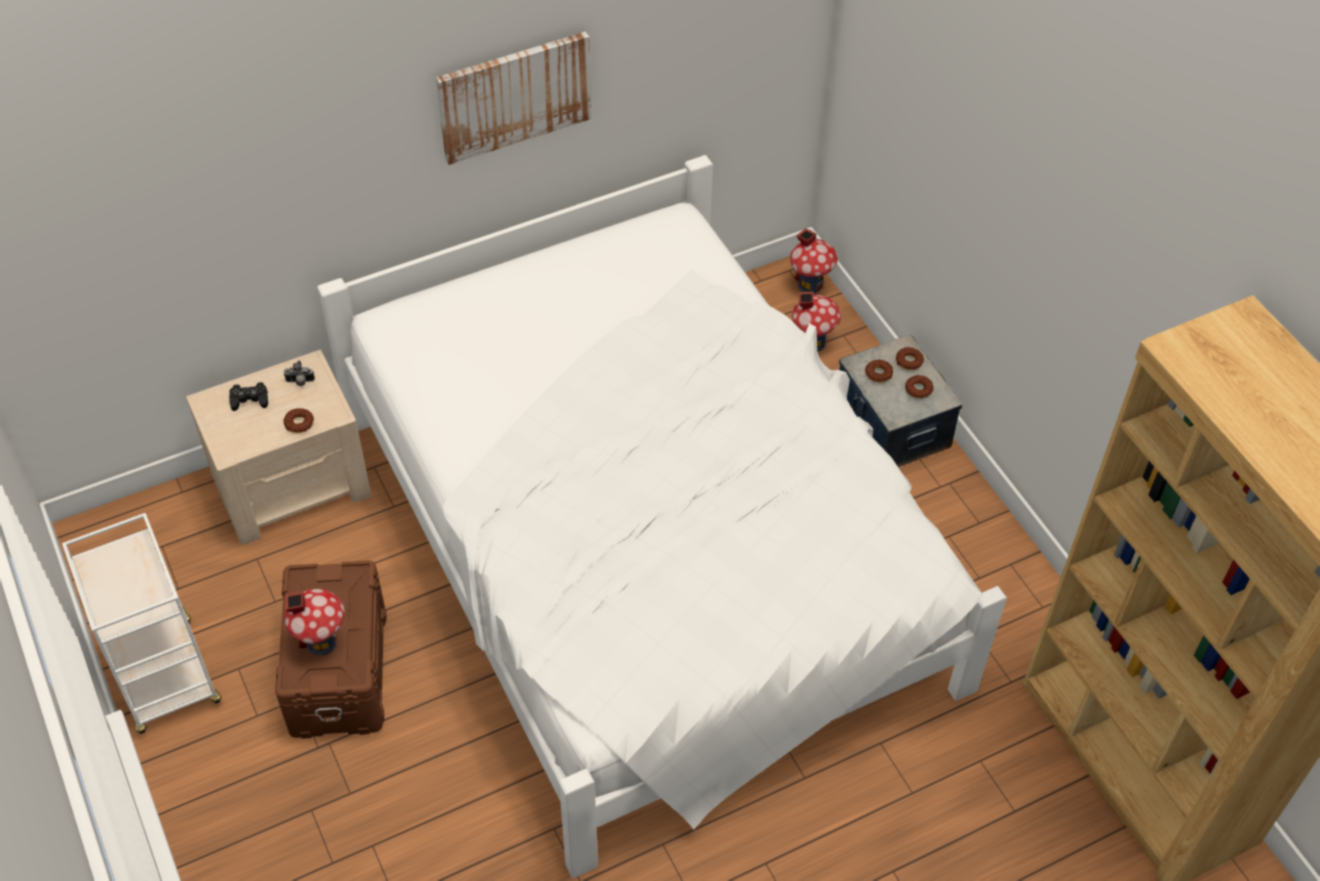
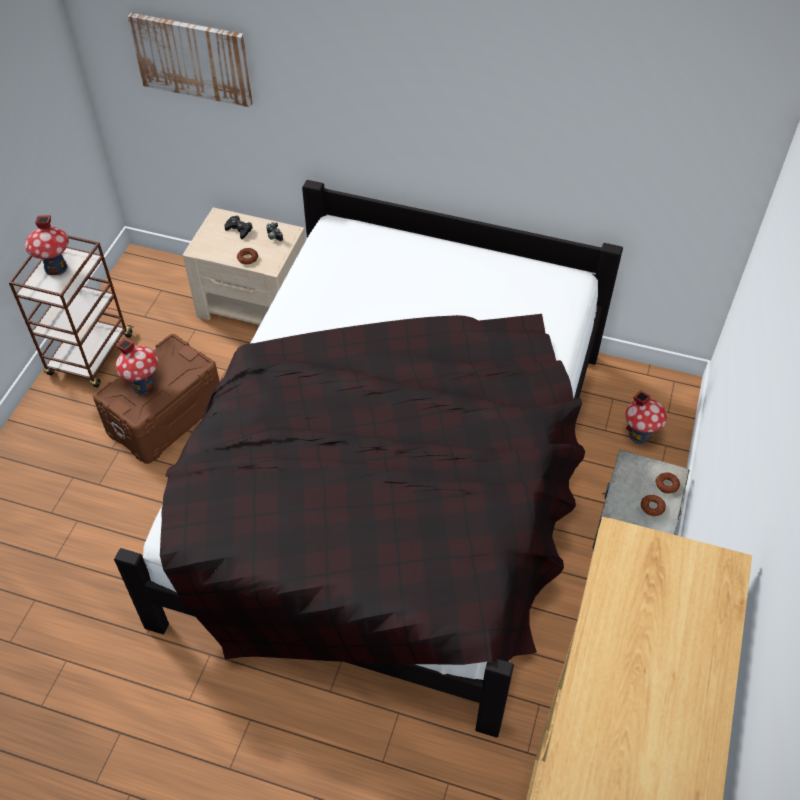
camera: 45 degrees right, 0 degrees up
(166, 677) = (90, 356): white cart -> brown cart
(514, 96) = (474, 114): picture -> picture (192, 59)
(649, 552) = (394, 483): white bed -> black bed
(810, 285) = (678, 399): toy house -> toy house (56, 268)
(878, 373) = (636, 477): donut -> none

